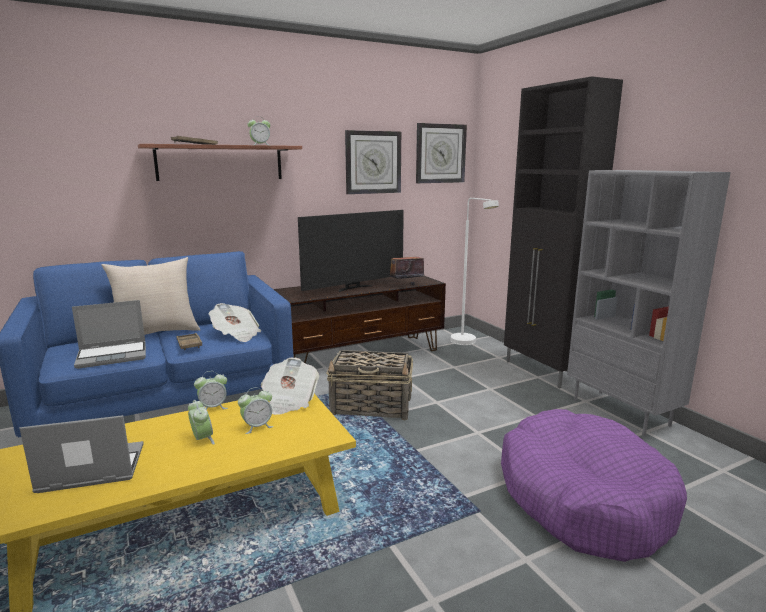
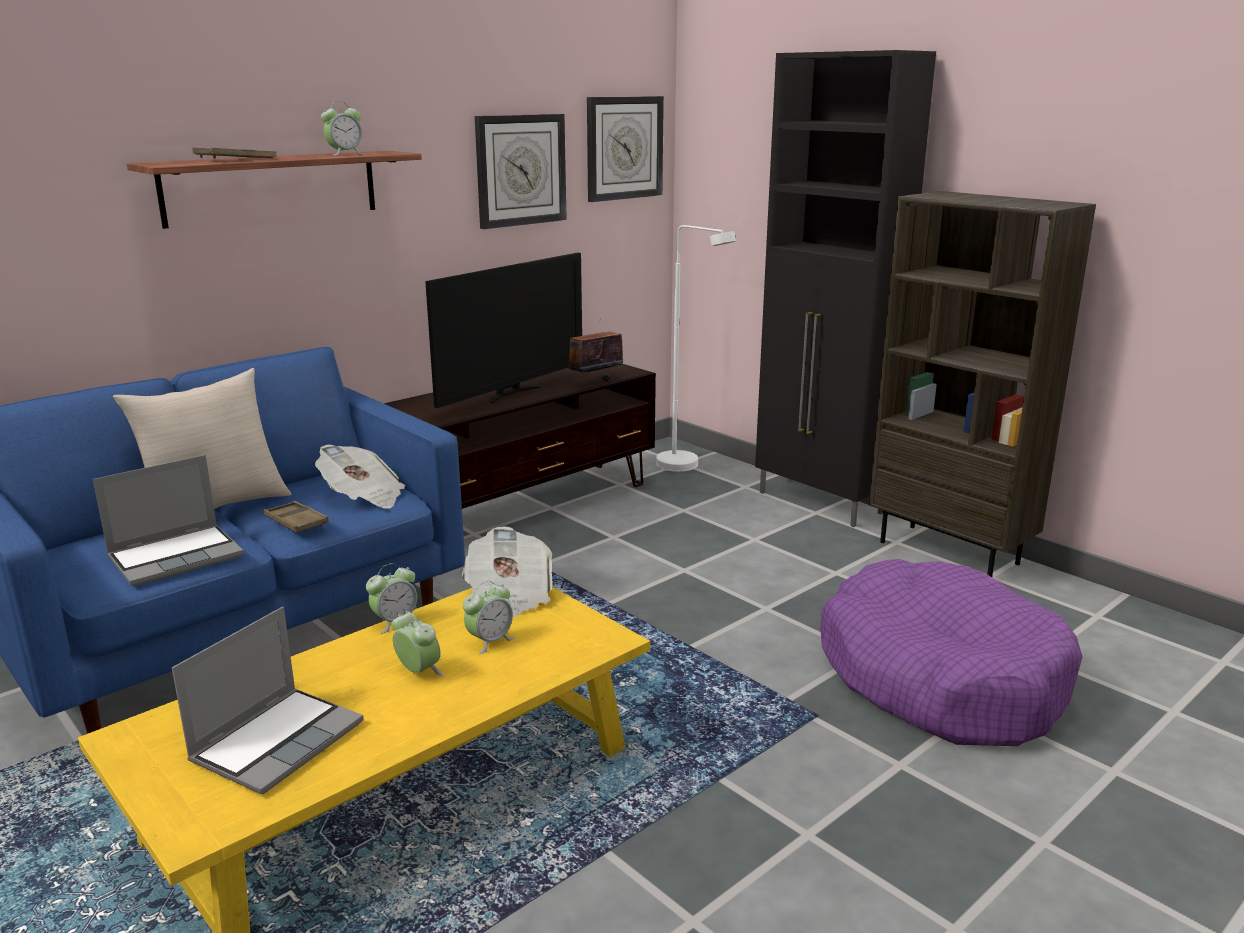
camera: 15 degrees left, 5 degrees up
(90, 470) = (278, 740): laptop -> laptop turned 150 degrees clockwise
(372, 407) = (589, 590): basket -> none
(621, 412) = (950, 552): grey bookcase -> brown bookcase

